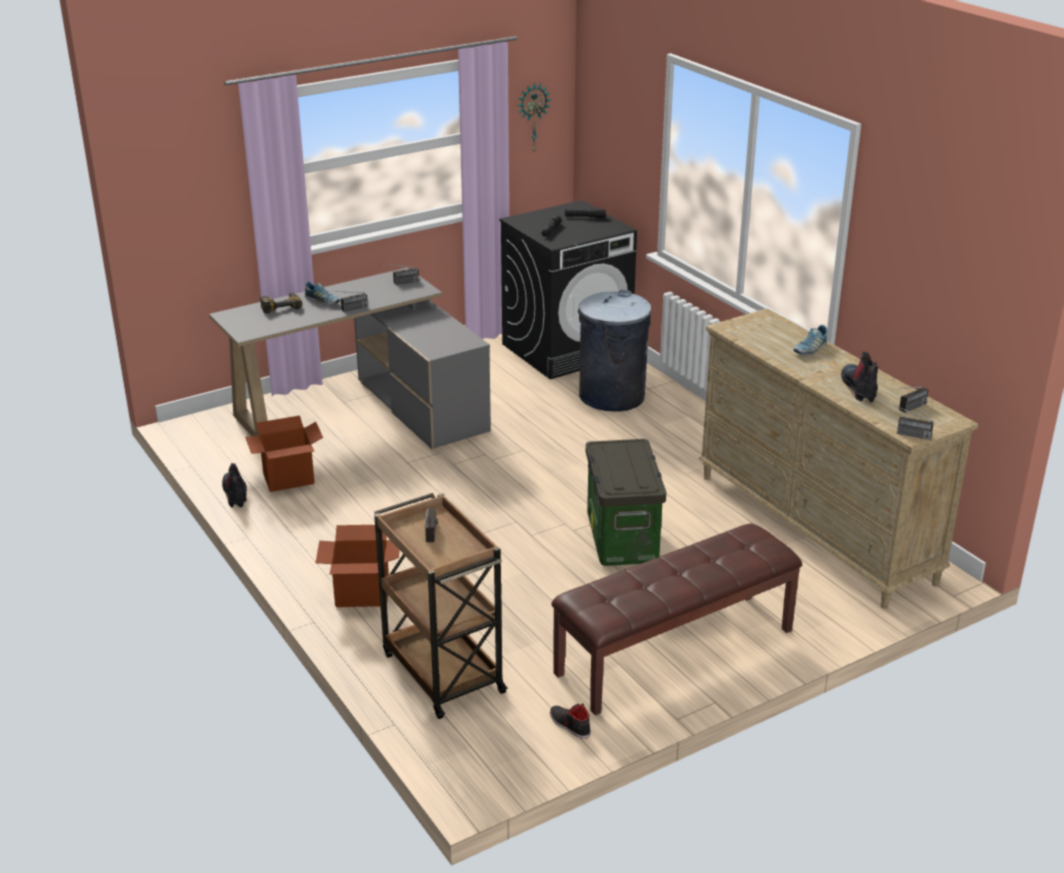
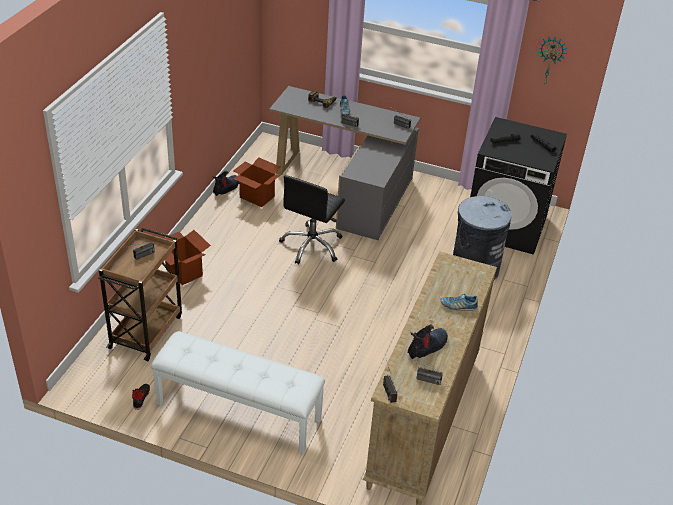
camera: 50 degrees right, 10 degrees up
(439, 478) = (312, 246): none -> black office chair
(620, 538) = (326, 341): storage box -> none
(675, 652) = (238, 411): brown bench -> white bench

